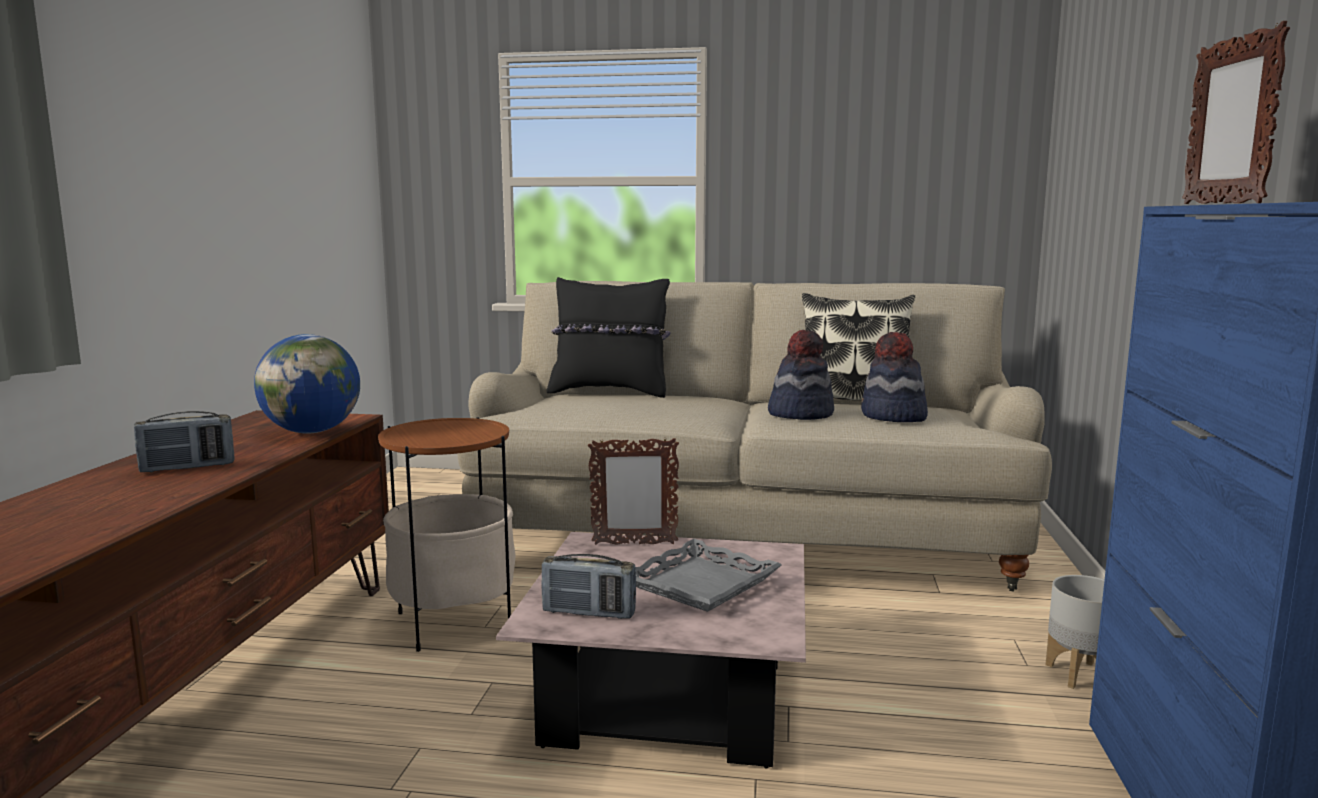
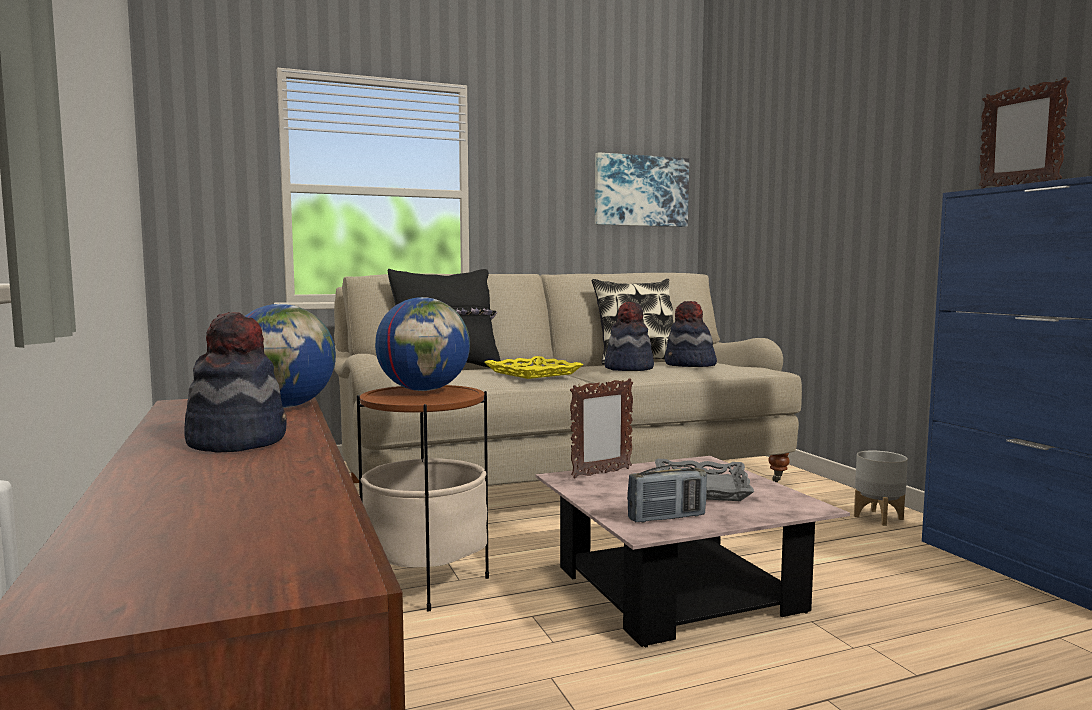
camera: 30 degrees left, 5 degrees down
(188, 467) = (237, 441): radio -> hat
(457, 427) = (424, 390): none -> globe
(671, 409) = (533, 373): none -> yellow tray
(947, 165) = (640, 191): none -> picture

